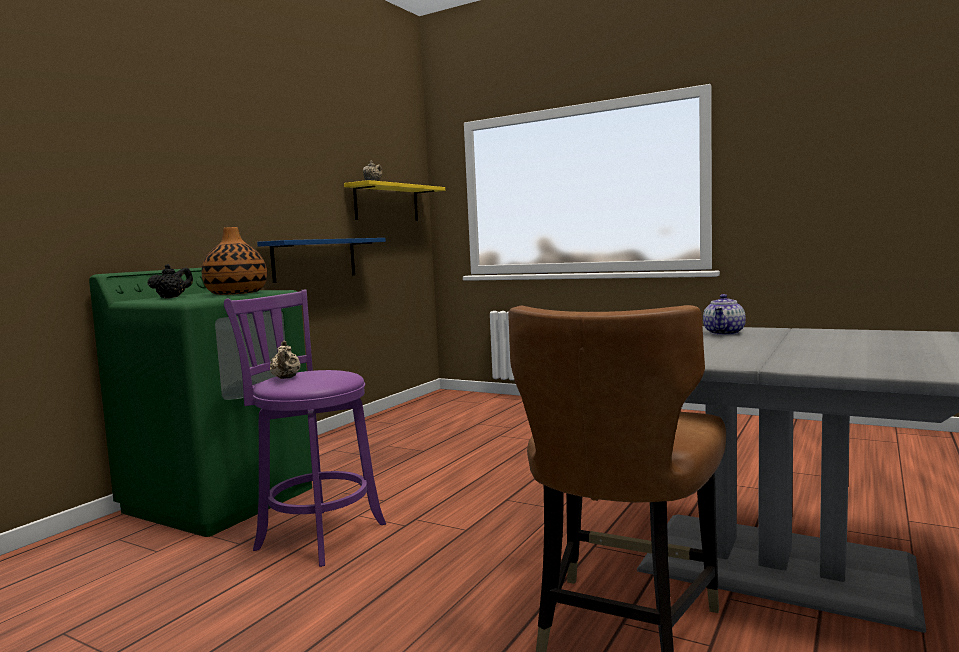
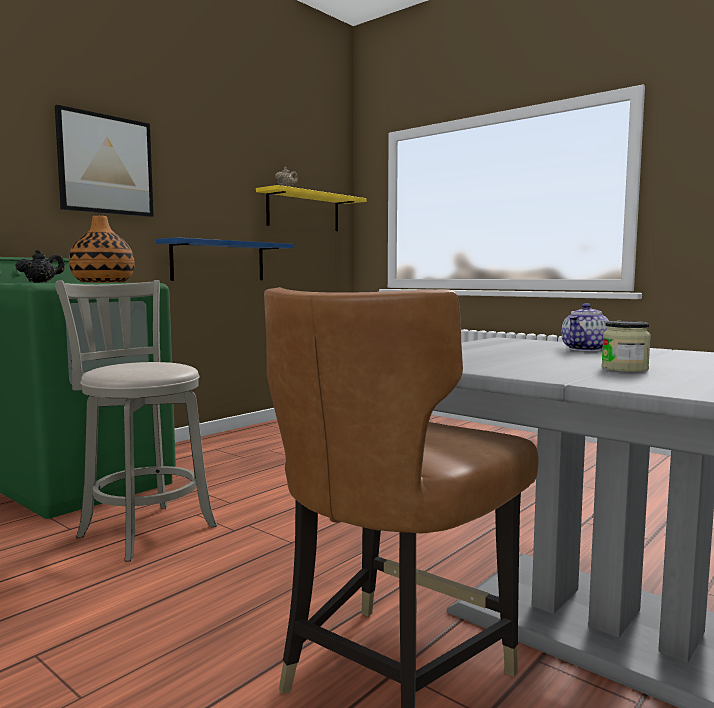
camera: 10 degrees right, 0 degrees up
(208, 169) = (106, 164): none -> picture
(286, 378) = (116, 366): beige teapot -> none
(316, 535) = (144, 529): purple stool -> grey stool
(782, 351) = (624, 368): none -> jar

